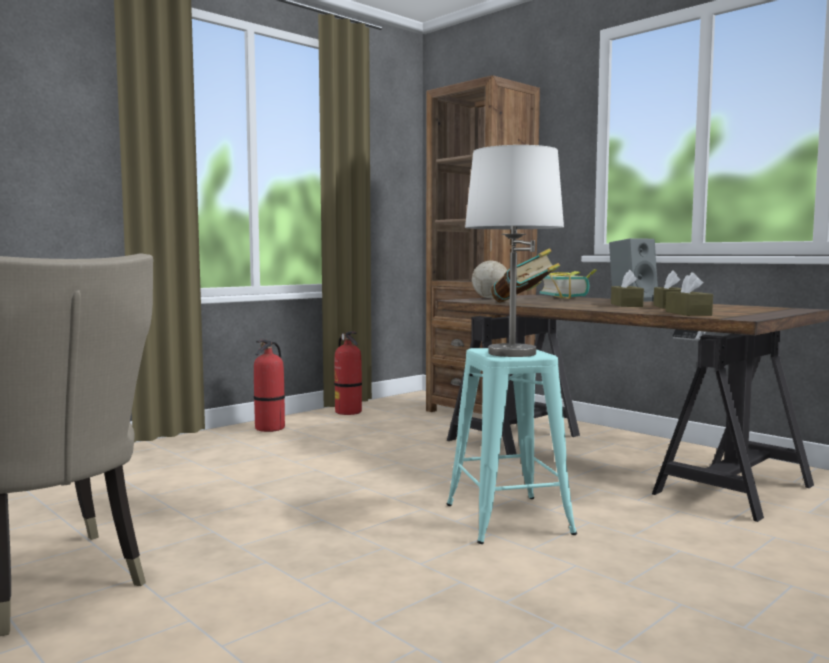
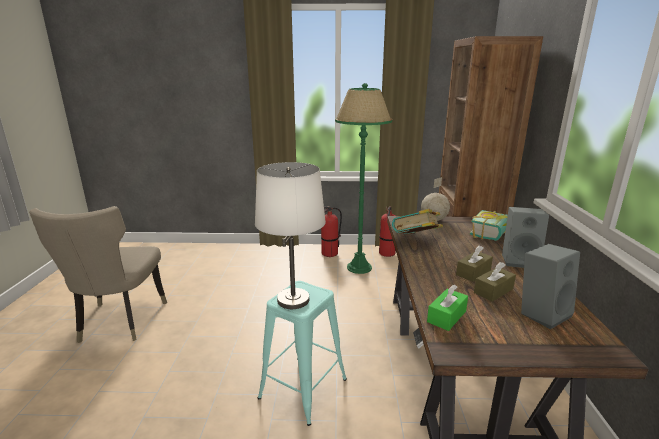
camera: 45 degrees right, 15 degrees up
(342, 429) = (359, 267): none -> green floor lamp
(688, 313) = (446, 316): brown tissue box -> green tissue box
(725, 307) = (542, 313): none -> grey speaker

